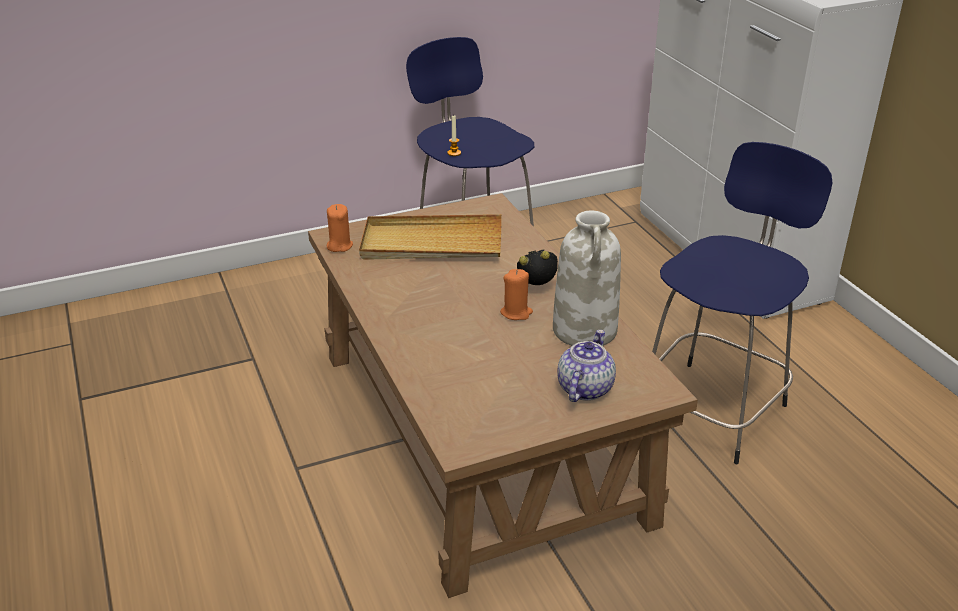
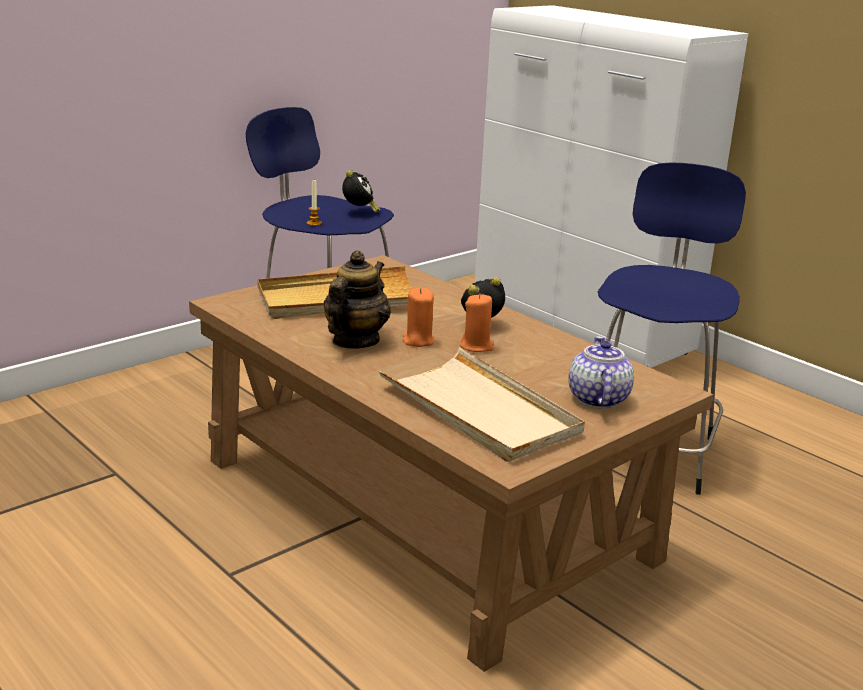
camera: 20 degrees left, 10 degrees down
(339, 246) = (236, 310): orange candle -> orange candle (418, 341)
(415, 293) = (355, 341): none -> teapot
(473, 385) = (480, 410): none -> beige tray
(504, 141) = (359, 211): none -> alarm clock
(585, 331) = (559, 353): white vase -> none

